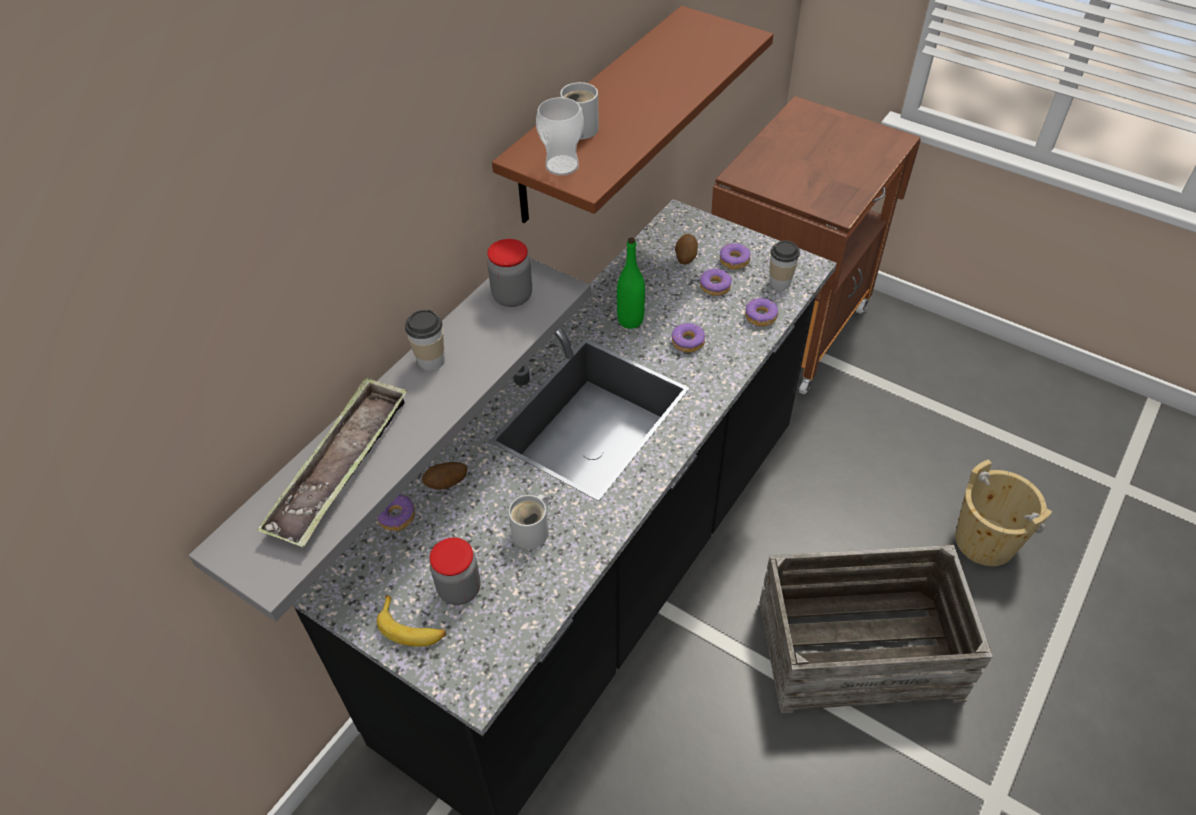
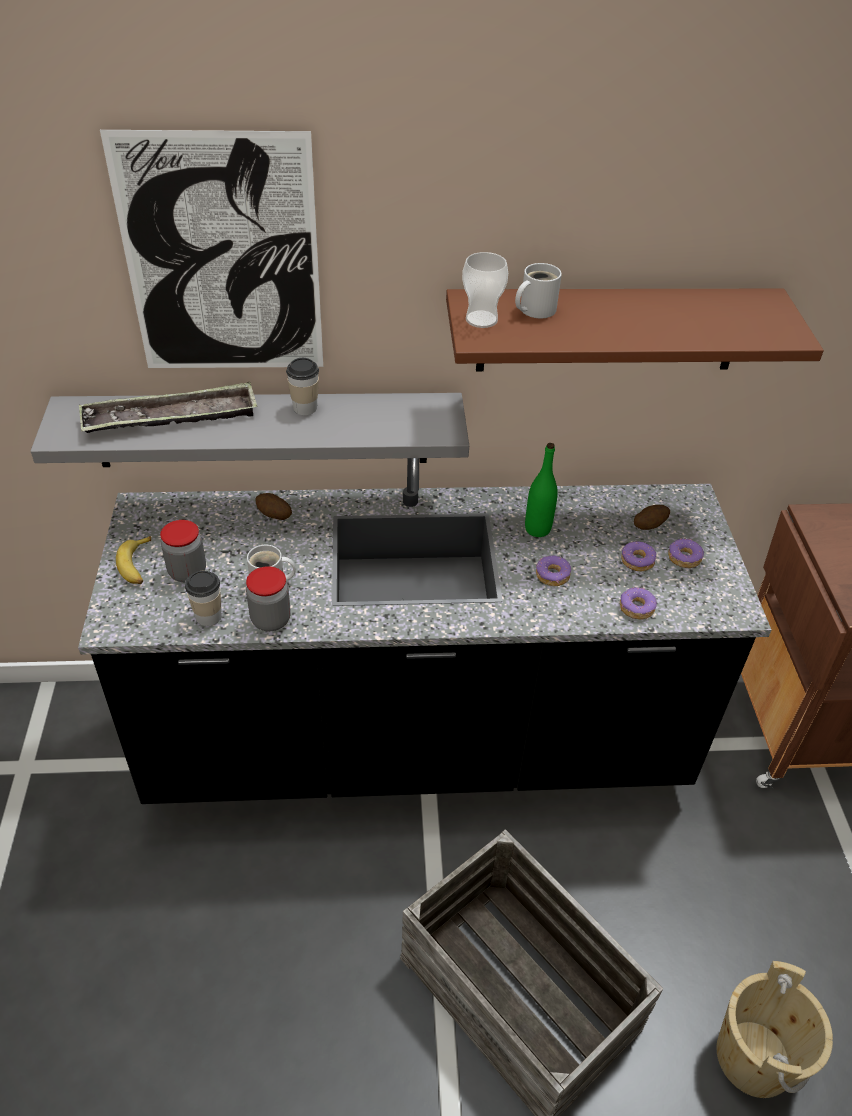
camera: 50 degrees right, 5 degrees down
(317, 267) = (222, 259): none -> picture
(396, 517) = (223, 507): donut -> none
(512, 296) = (410, 413): jar -> jar (271, 620)
(780, 282) = (695, 601): cup -> cup (208, 616)

